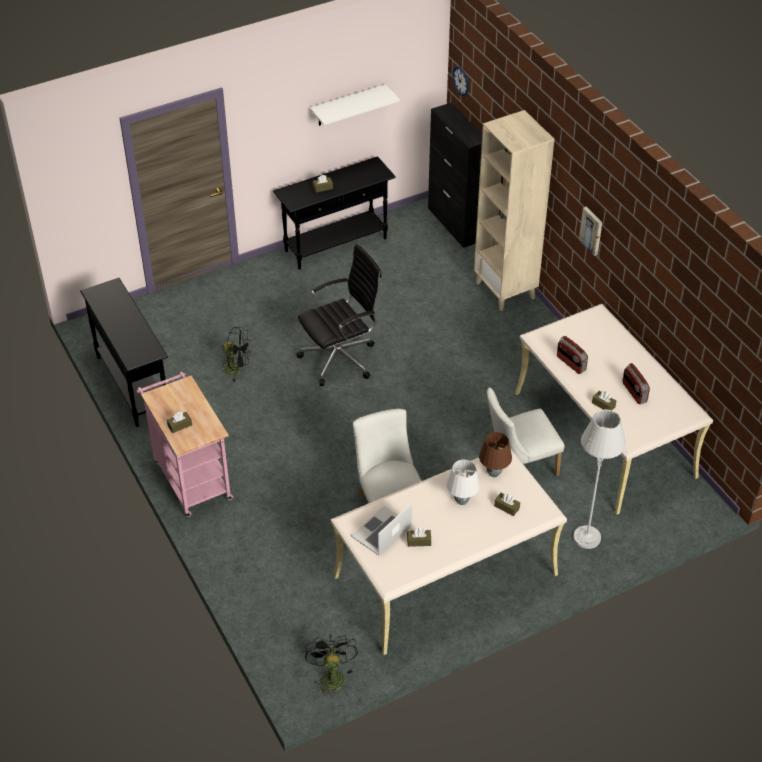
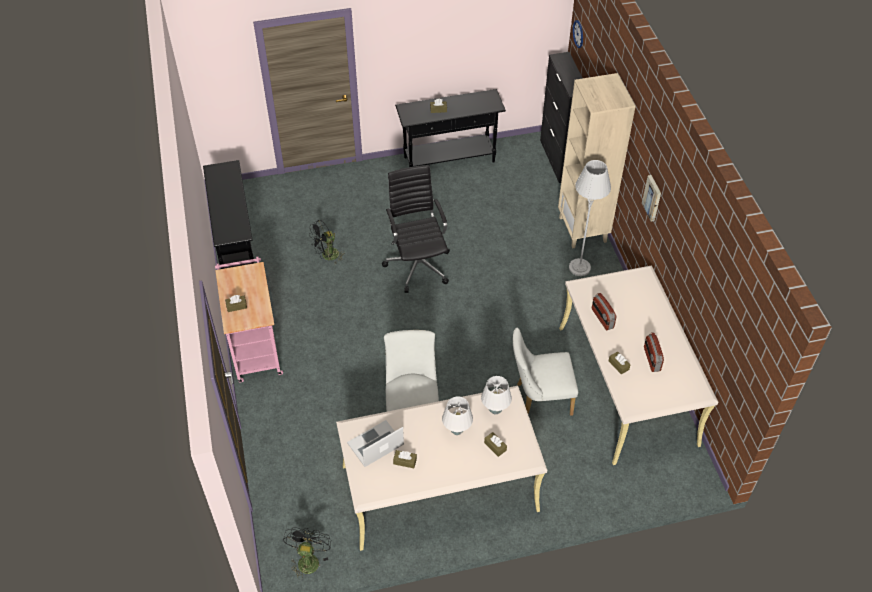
camera: 15 degrees right, 5 degrees up
(236, 369) = (327, 256): black fan -> black fan turned 120 degrees clockwise
(341, 358) = (418, 264): black office chair -> black office chair turned 90 degrees counterclockwise
(348, 105) = (471, 40): white shelf -> none
(494, 473) = (495, 410): brown table lamp -> white table lamp
(587, 537) = (578, 481): grey floor lamp -> grey floor lamp (579, 268)

